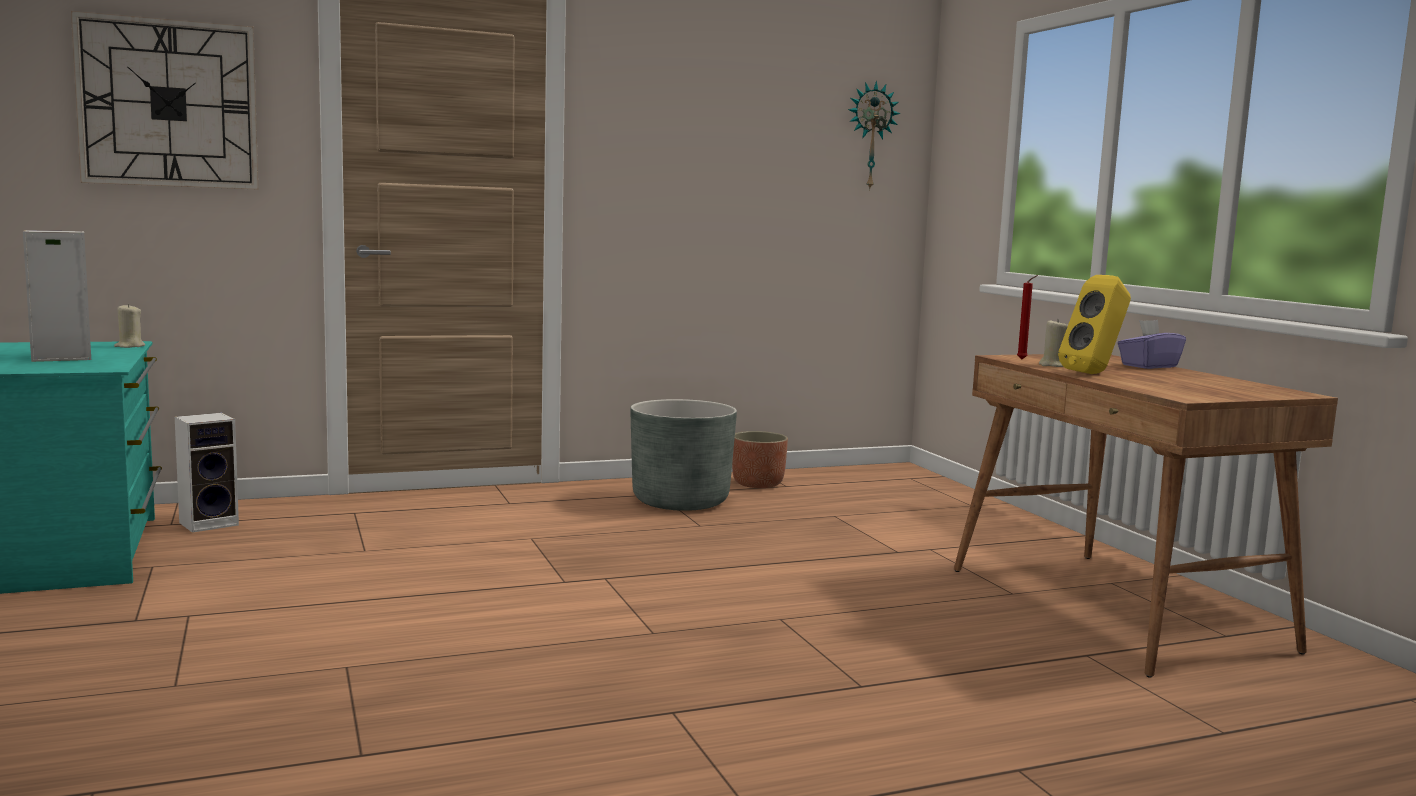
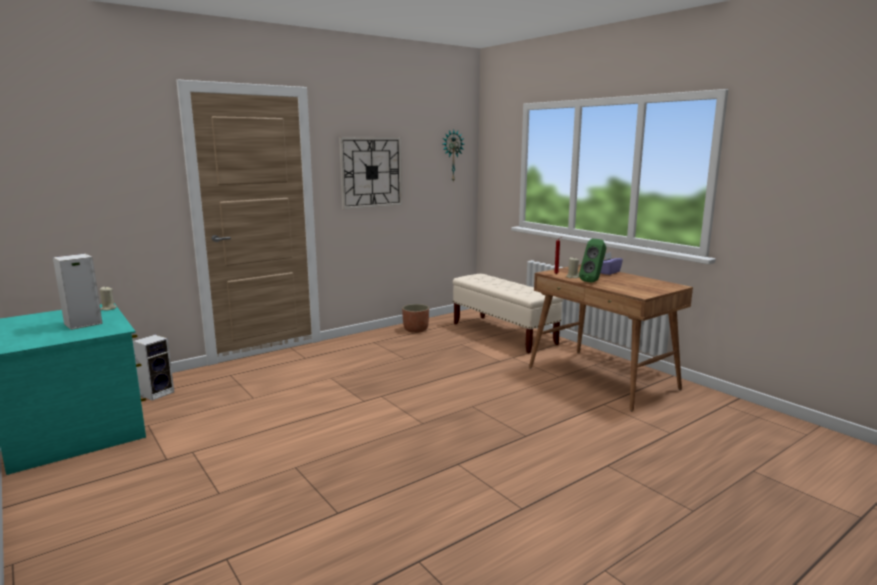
camera: 15 degrees left, 5 degrees up
(168, 104) = (102, 169): wall clock -> wall clock (371, 172)
(680, 501) = (386, 345): grey planter -> none
(938, 509) = (503, 334): none -> beige bench
(1094, 373) = (593, 281): yellow speaker -> green speaker

